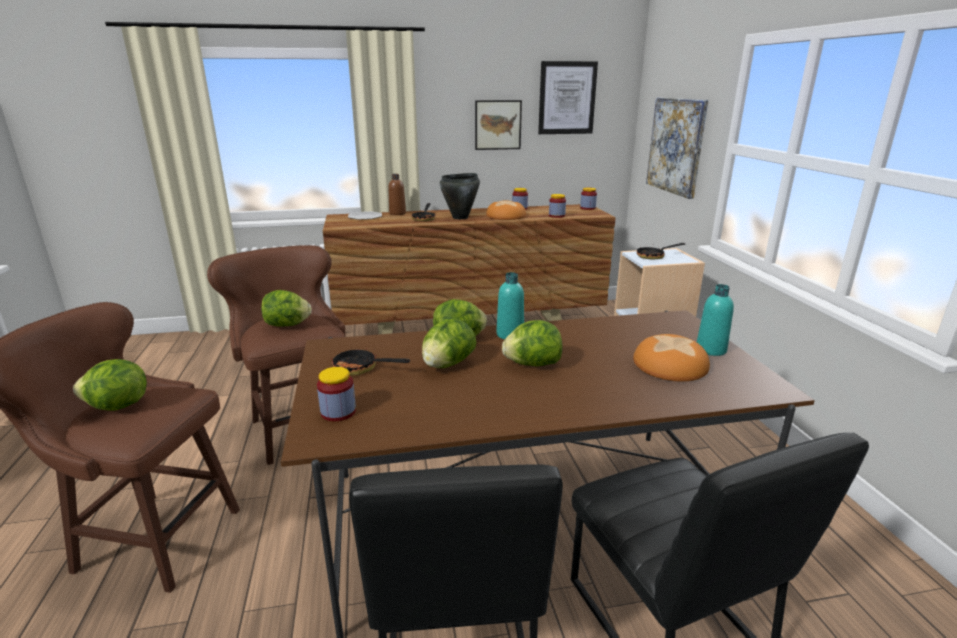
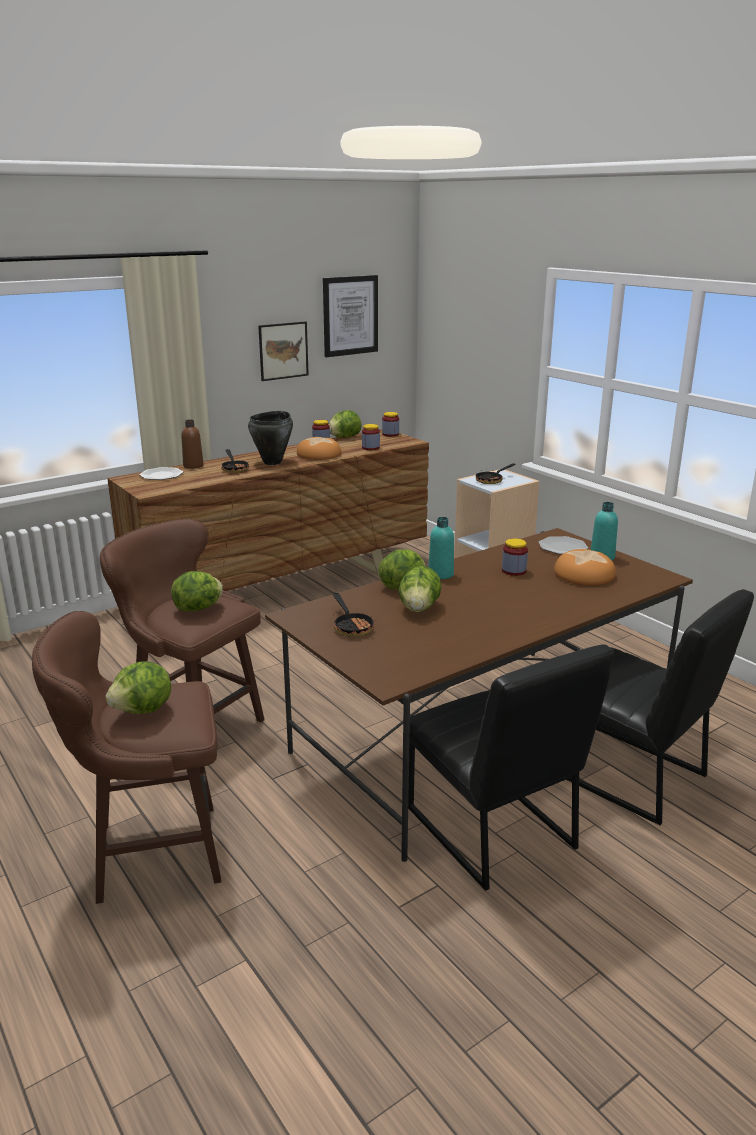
camera: 25 degrees left, 0 degrees up
(338, 412) = (379, 660): jar -> jar (514, 571)
(361, 368) = (351, 626): frying pan -> frying pan turned 105 degrees counterclockwise
(532, 364) = (485, 594): lettuce -> lettuce (344, 437)
(673, 330) = (562, 547): none -> plate
(676, 146) = (477, 364): picture -> none

